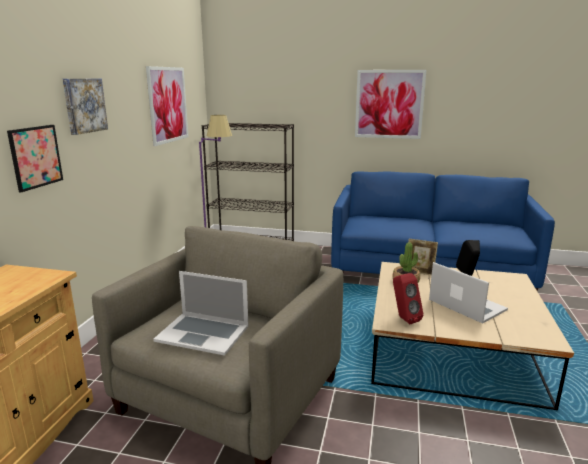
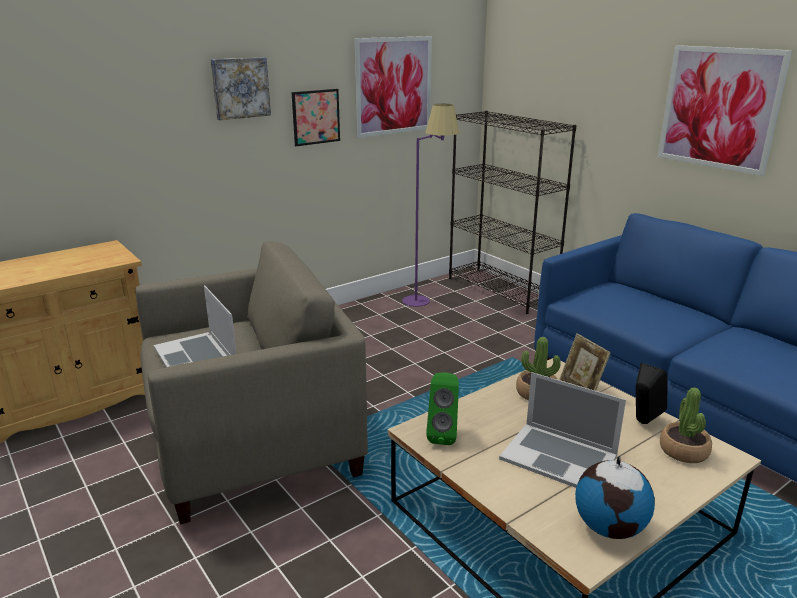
camera: 40 degrees right, 5 degrees up
(36, 157) = (165, 140): picture -> picture (316, 117)
(404, 319) = (443, 435): red speaker -> green speaker
(466, 305) = (559, 457): laptop -> laptop turned 120 degrees clockwise
(500, 281) = (684, 451): none -> potted plant
(535, 324) = (610, 527): none -> globe

